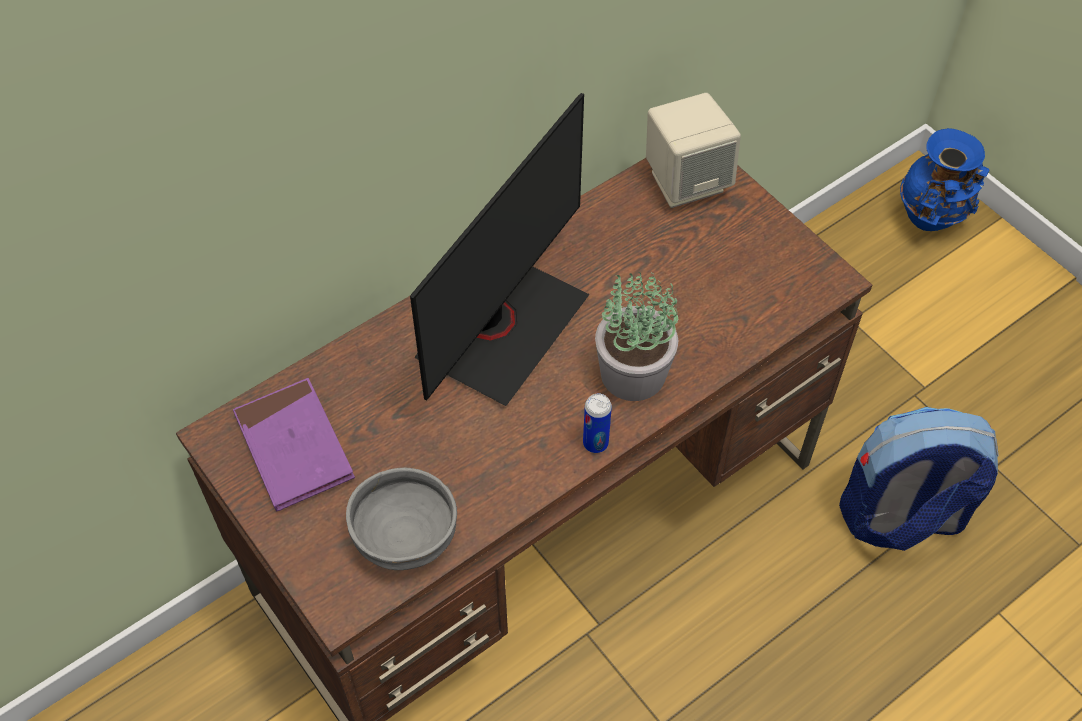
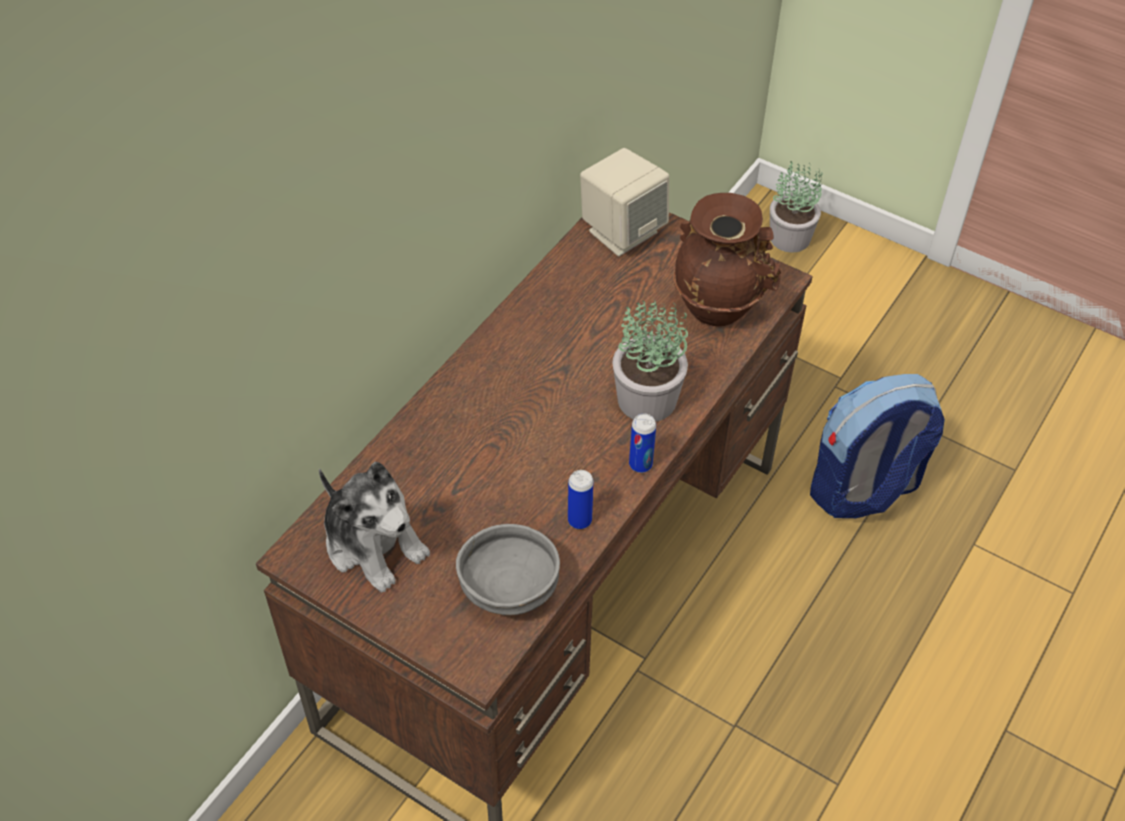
camera: 20 degrees left, 5 degrees down
(294, 447) = (374, 544): purple book -> plush toy
(500, 327) = (515, 392): monitor -> none
(507, 485) = (579, 520): none -> can
(752, 291) = (717, 306): none -> brown vase
(932, 219) = (790, 237): blue vase -> potted plant

